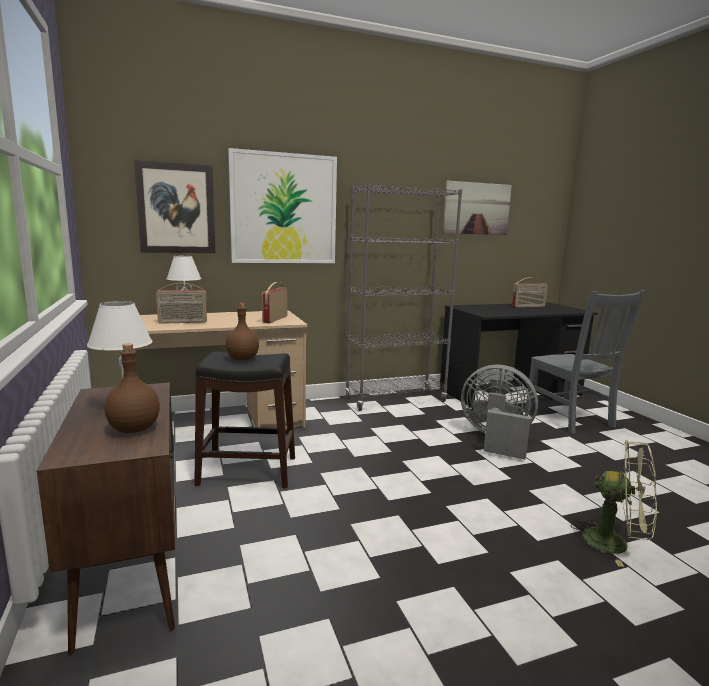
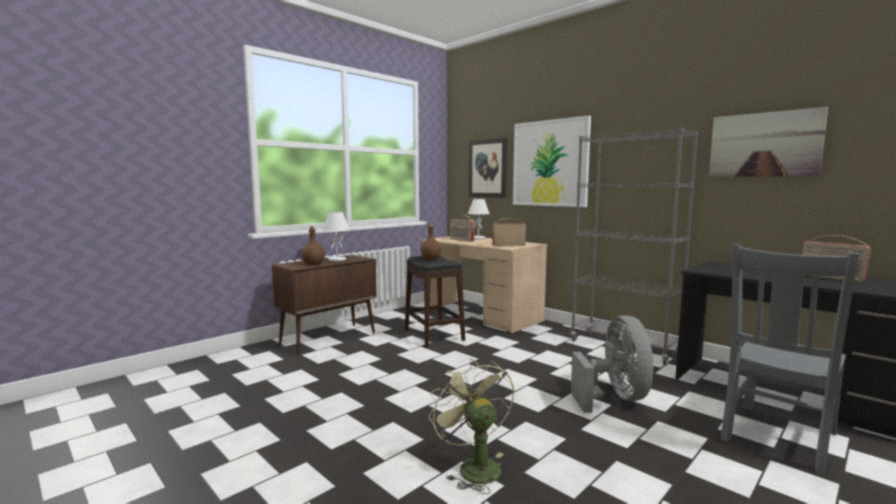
camera: 65 degrees right, 5 degrees down
(615, 544) = (473, 466): green fan -> green fan turned 150 degrees clockwise

